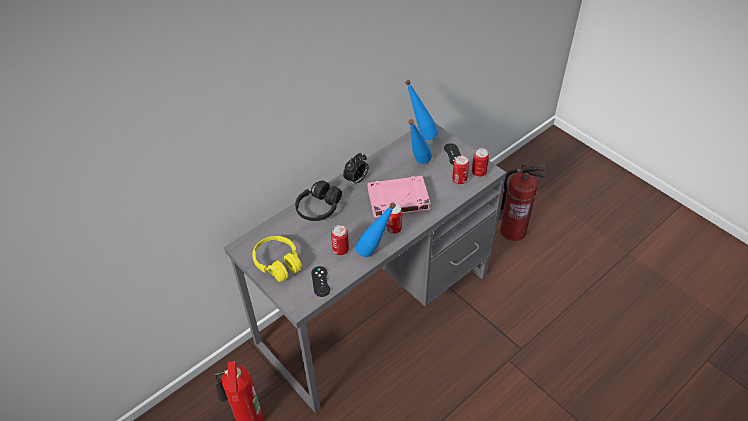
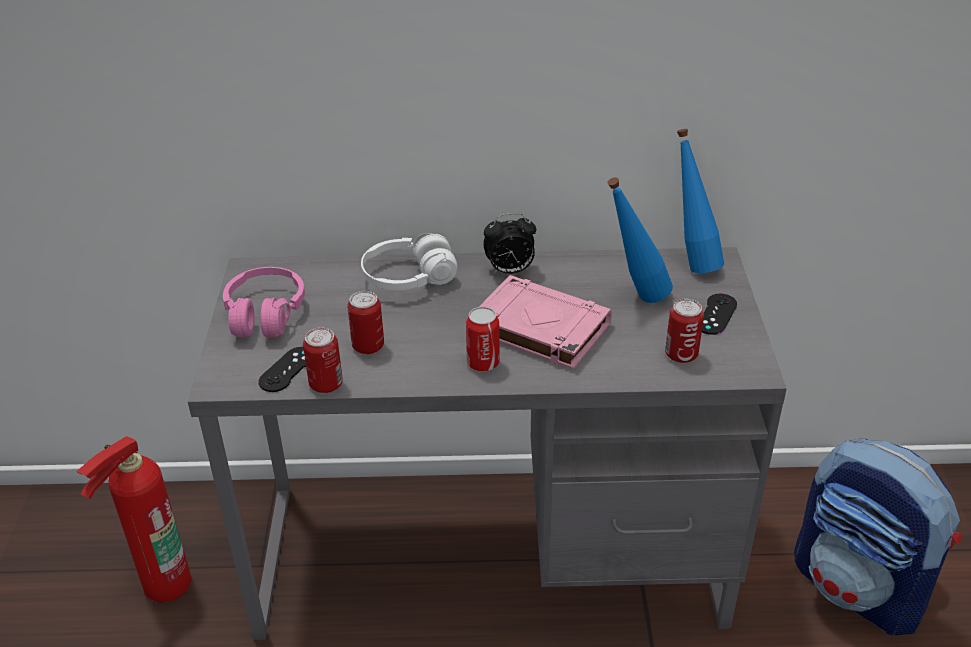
camera: 40 degrees right, 10 degrees down
(278, 263) = (265, 314): yellow headphones -> pink headphones
(319, 208) = (409, 278): black headphones -> white headphones
(375, 253) = (411, 379): blue bottle -> none
(479, 172) = (731, 362): can -> can (326, 384)
(513, 231) = (860, 588): fire extinguisher -> backpack

